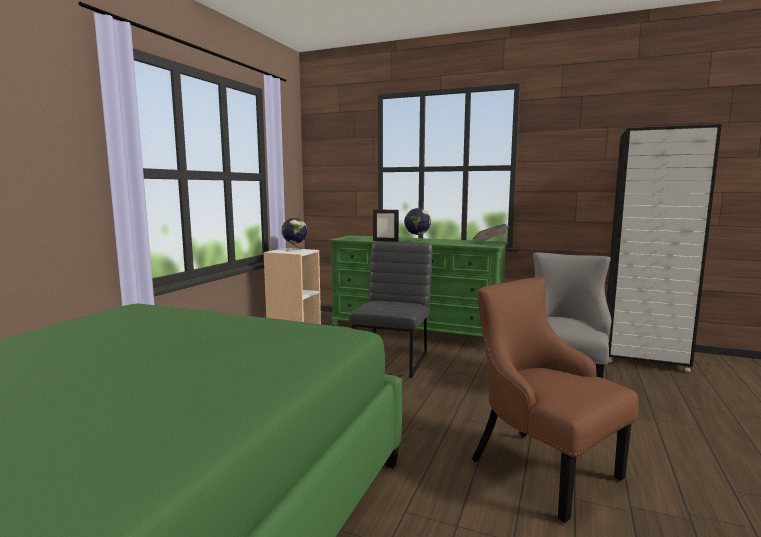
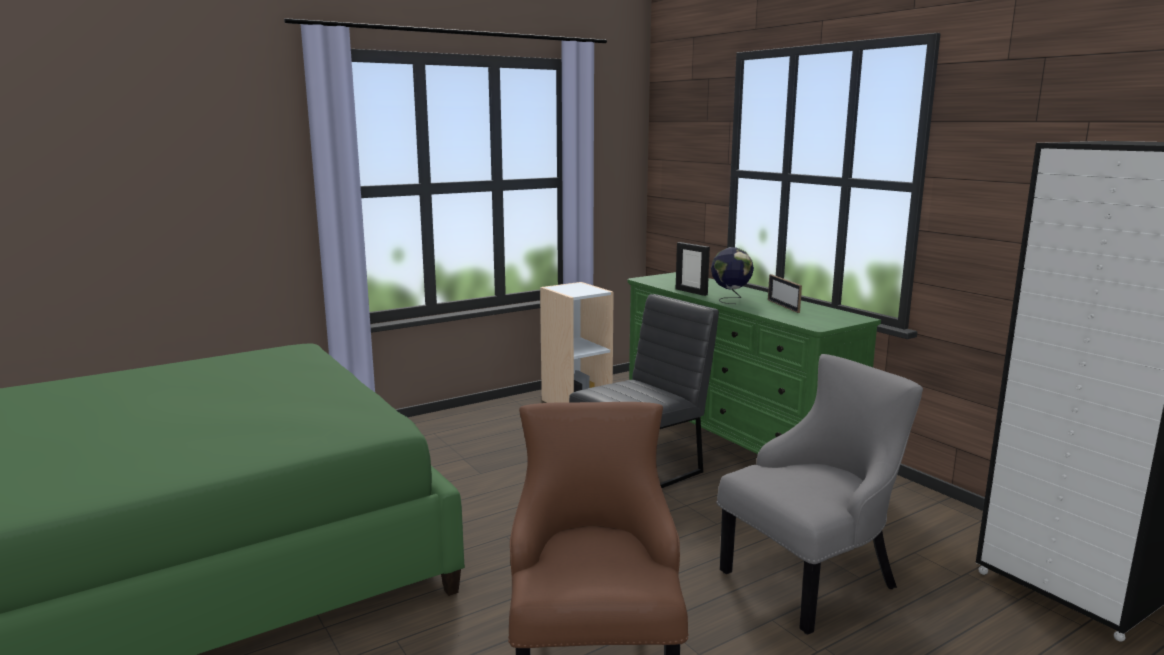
camera: 35 degrees right, 5 degrees up
(295, 250) = (582, 288): globe -> none
(450, 241) = (783, 306): none -> picture frame
(489, 243) = (830, 320): newspaper -> none

